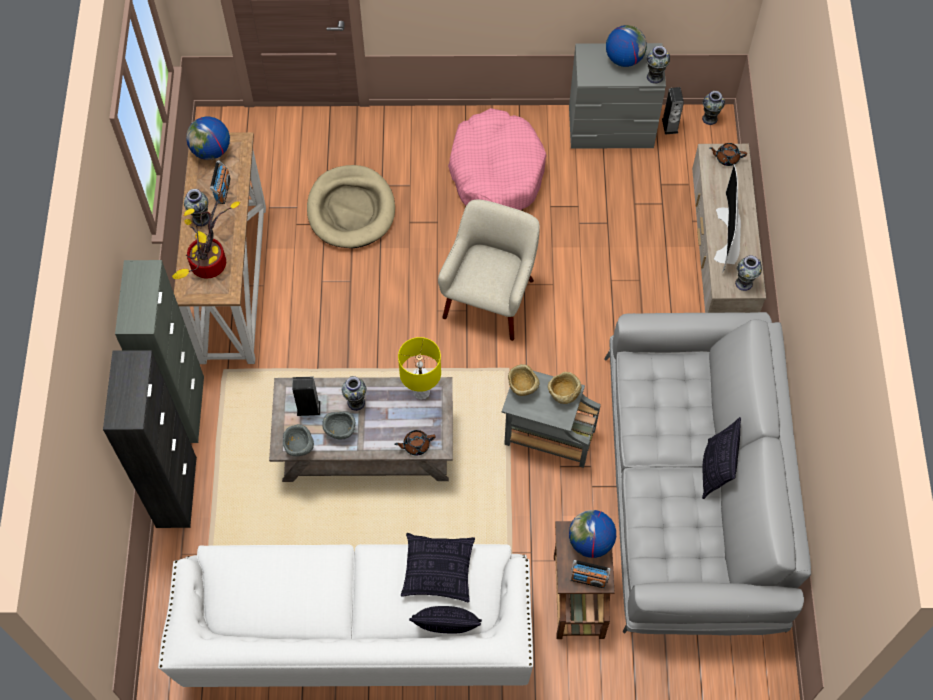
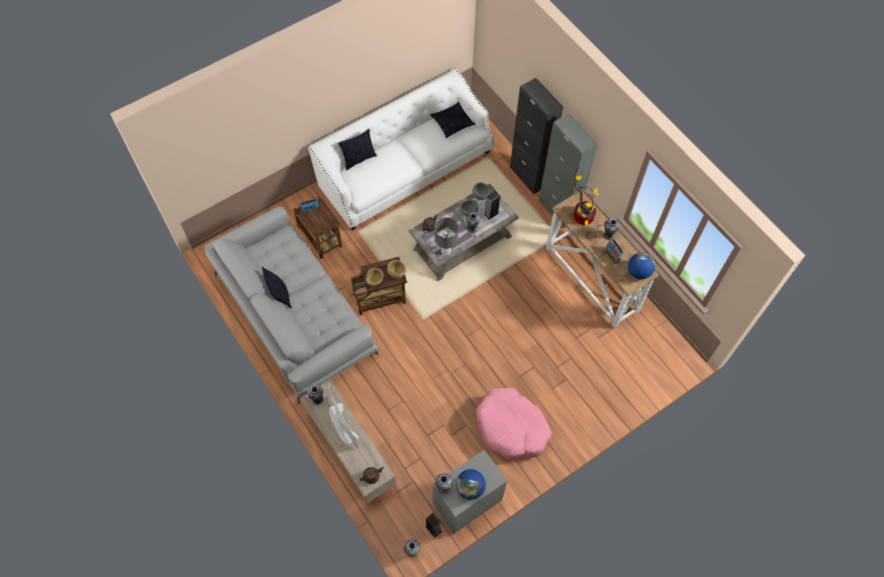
camera: 145 degrees right, 0 degrees up
(351, 209) = (570, 354): beige dog bed -> none
(422, 392) = (445, 251): yellow table lamp -> grey table lamp
(437, 571) = (378, 177): pillow -> pillow (452, 123)
(490, 298) = (459, 350): beige armchair -> none
(547, 436) = (381, 297): grey side table -> brown side table
(590, 542) = (318, 223): globe -> none

